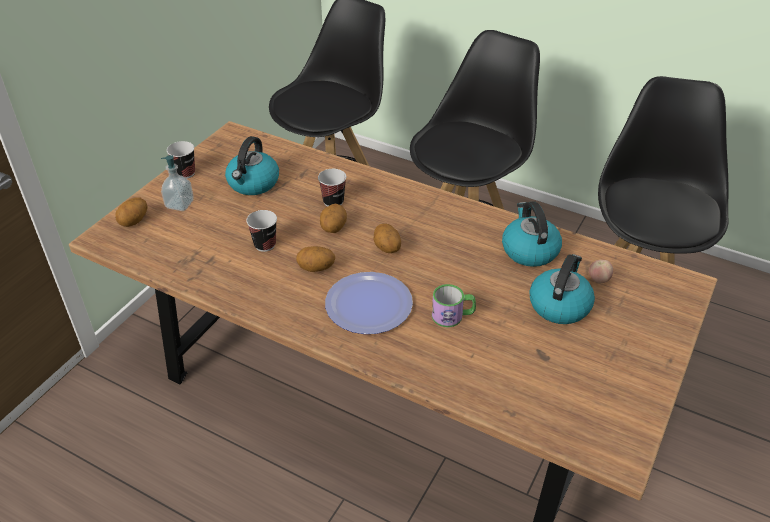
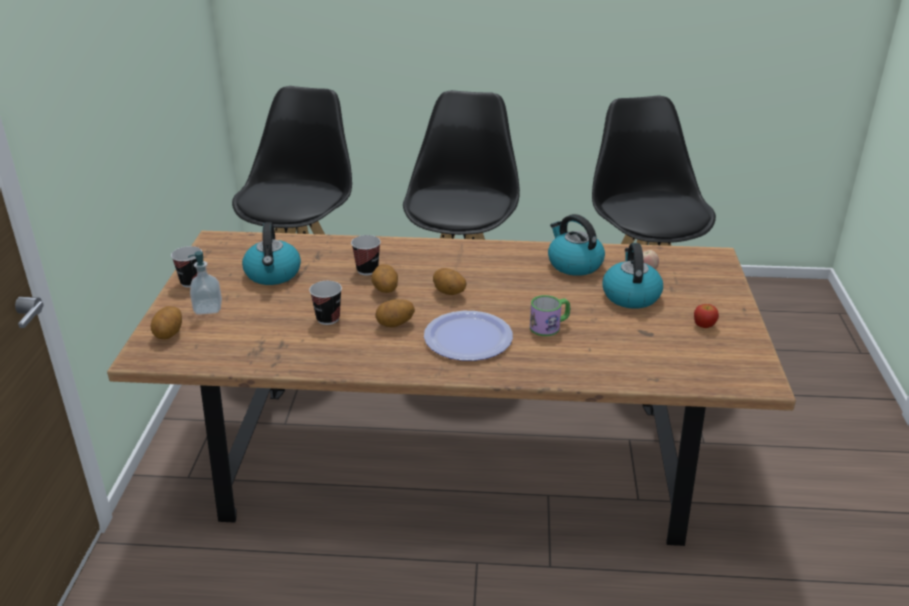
camera: 25 degrees left, 10 degrees down
(611, 366) = (704, 325): none -> apple

